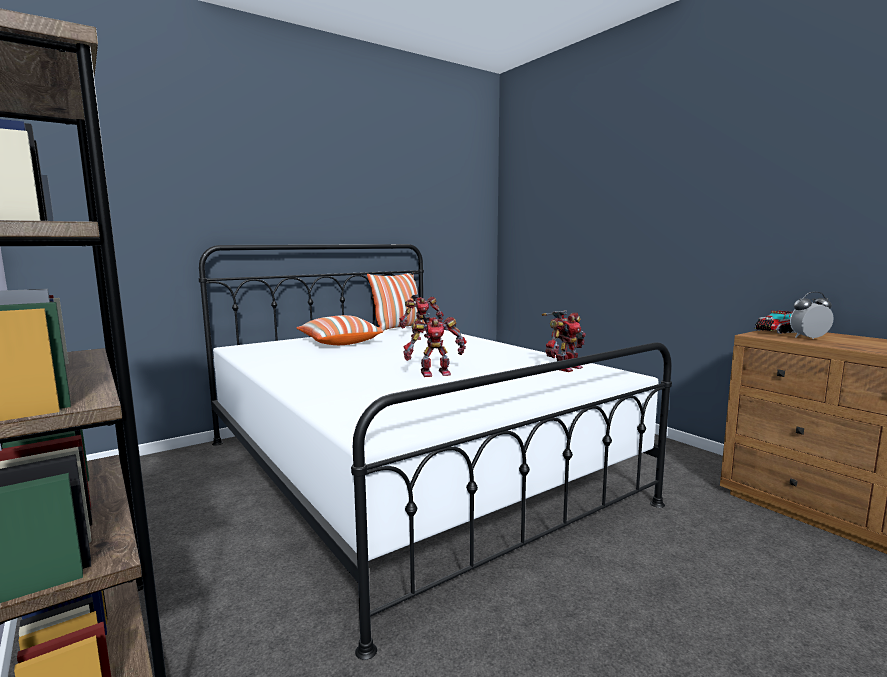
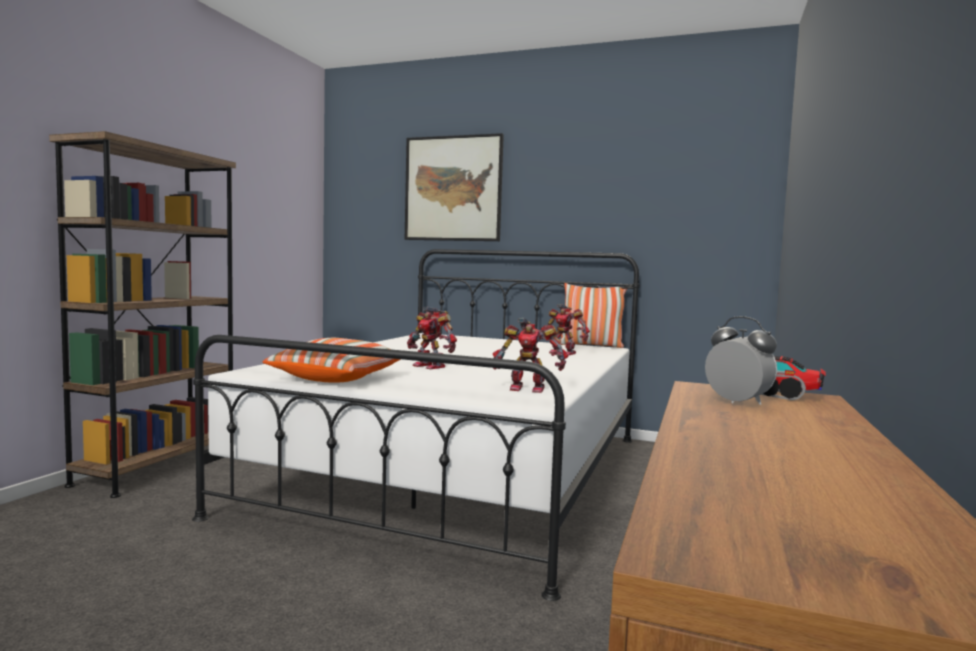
camera: 55 degrees right, 5 degrees down
(229, 172) = (453, 189): none -> picture
(339, 342) = (491, 344): pillow -> pillow (337, 378)

